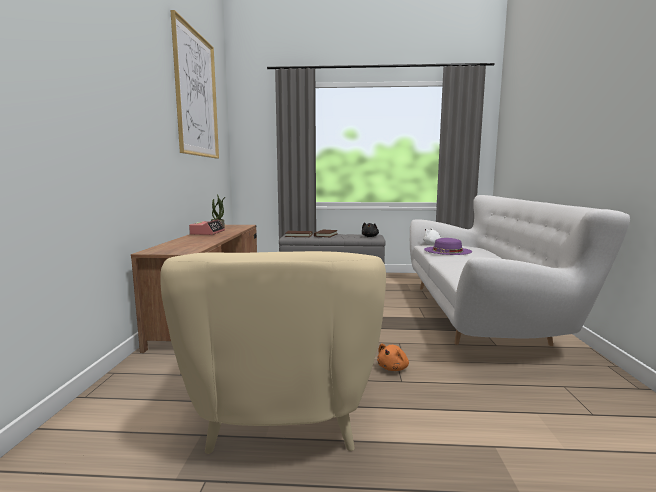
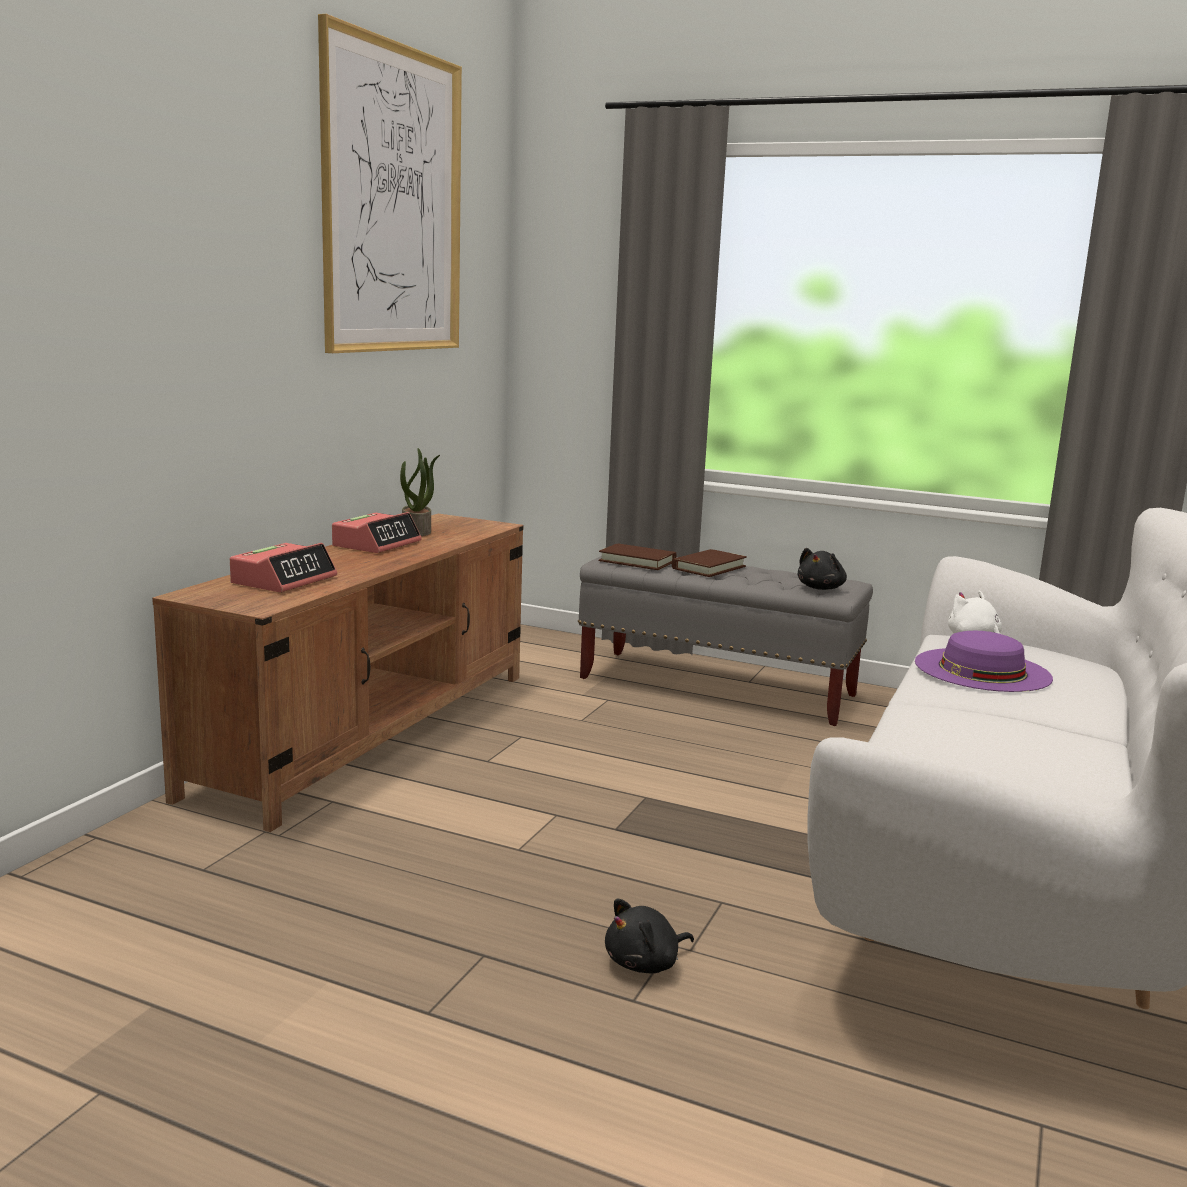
camera: 20 degrees right, 5 degrees up
(185, 244) = (284, 580): none -> alarm clock
(284, 412) = (330, 1003): beige armchair -> none
(393, 368) = (645, 963): orange plush toy -> black plush toy

